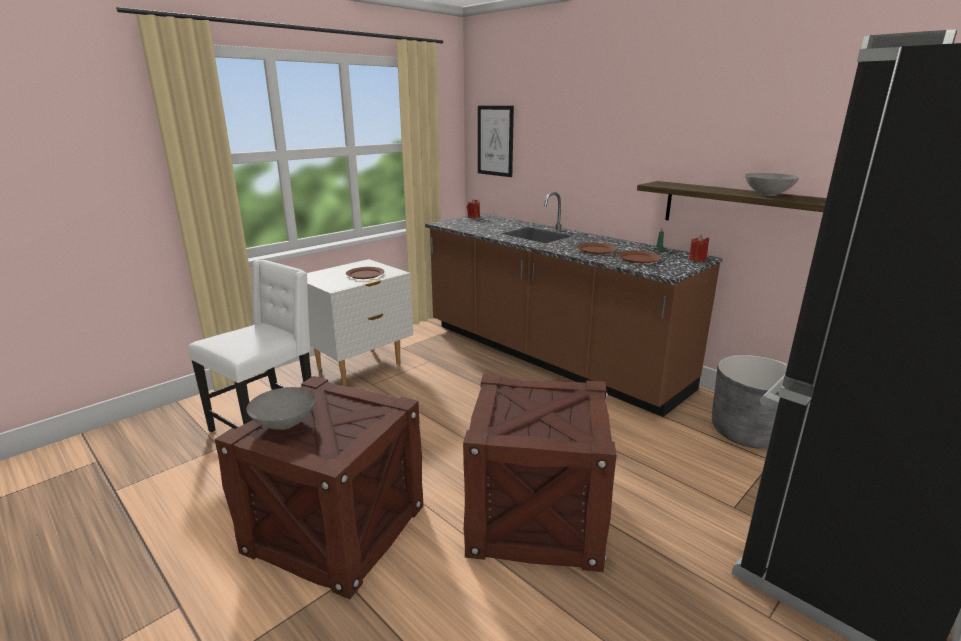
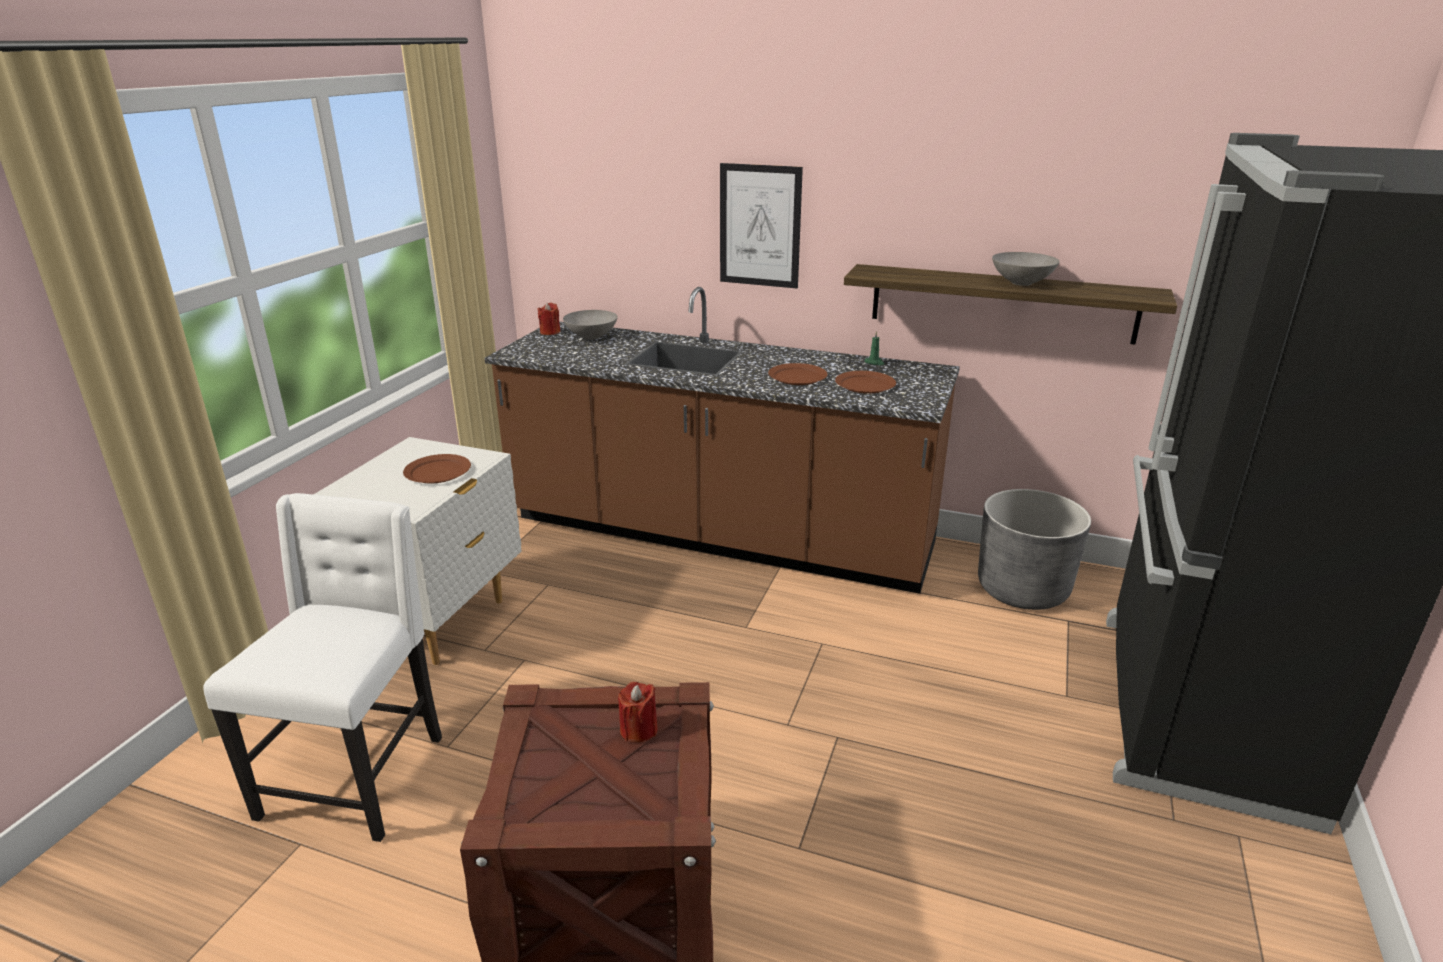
camera: 25 degrees left, 5 degrees up
(284, 424) = (545, 785): grey bowl -> grey bowl (591, 337)
(495, 141) = (567, 203): picture -> picture (760, 226)
(535, 516) = (864, 787): crate -> none
(697, 259) = (934, 374): red candle -> red candle (638, 730)

